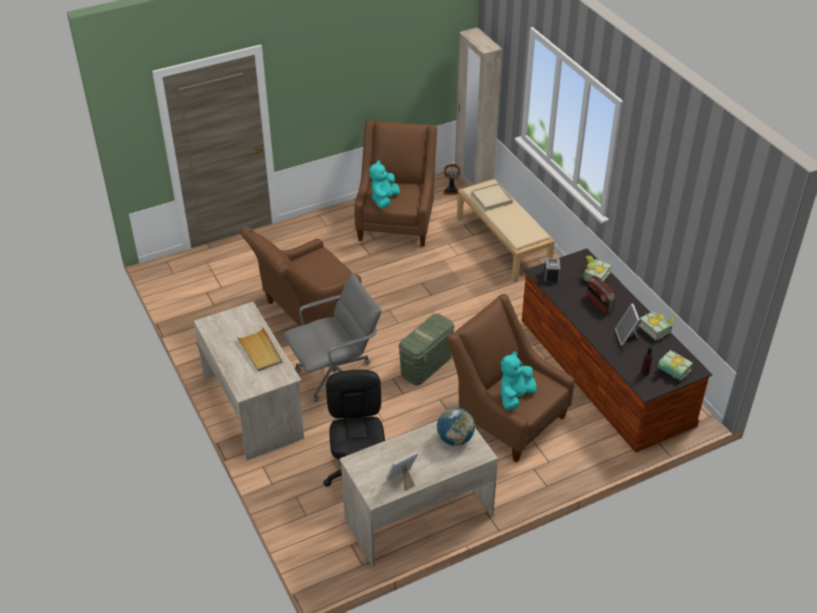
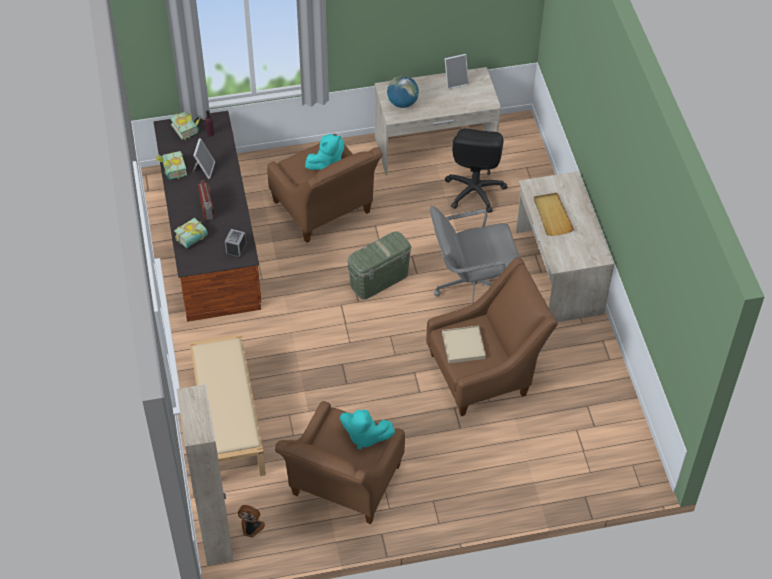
camera: 165 degrees left, 10 degrees up
(384, 200) = (364, 436): turquoise plush toy -> turquoise plush toy turned 75 degrees clockwise
(491, 198) = (231, 415): beige tray -> beige tray (463, 346)

